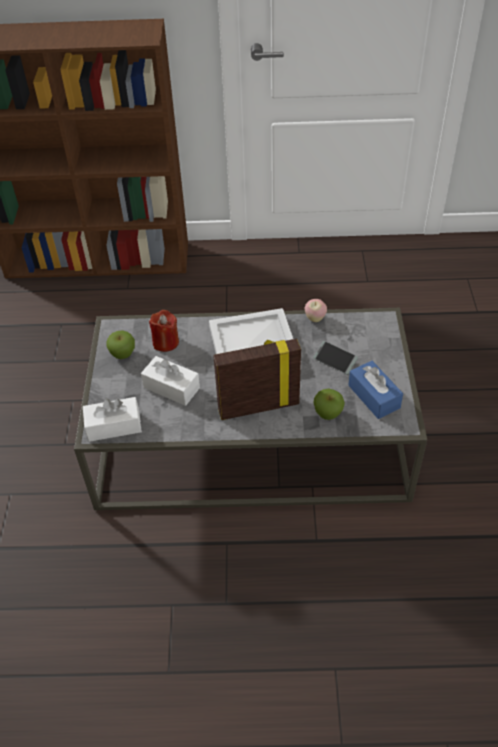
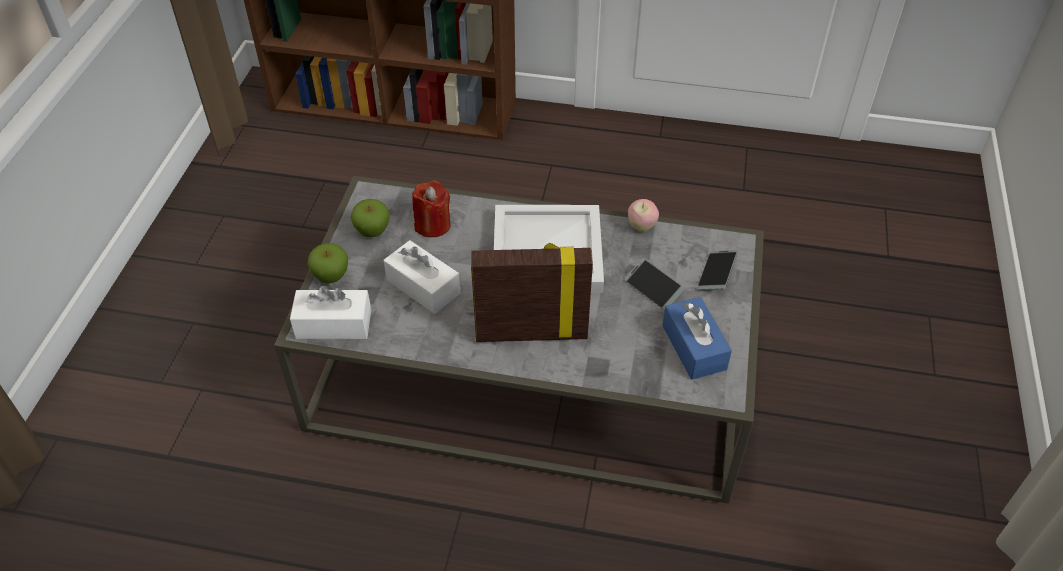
camera: 10 degrees right, 0 degrees up
(328, 414) = (623, 360): apple -> apple (331, 276)
(375, 343) = (716, 274): none -> phone

